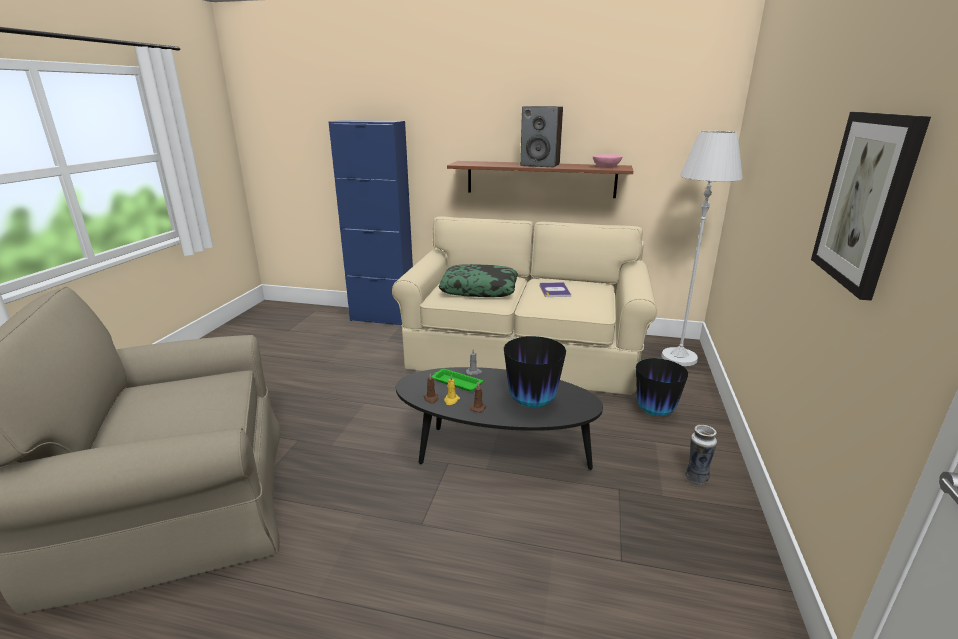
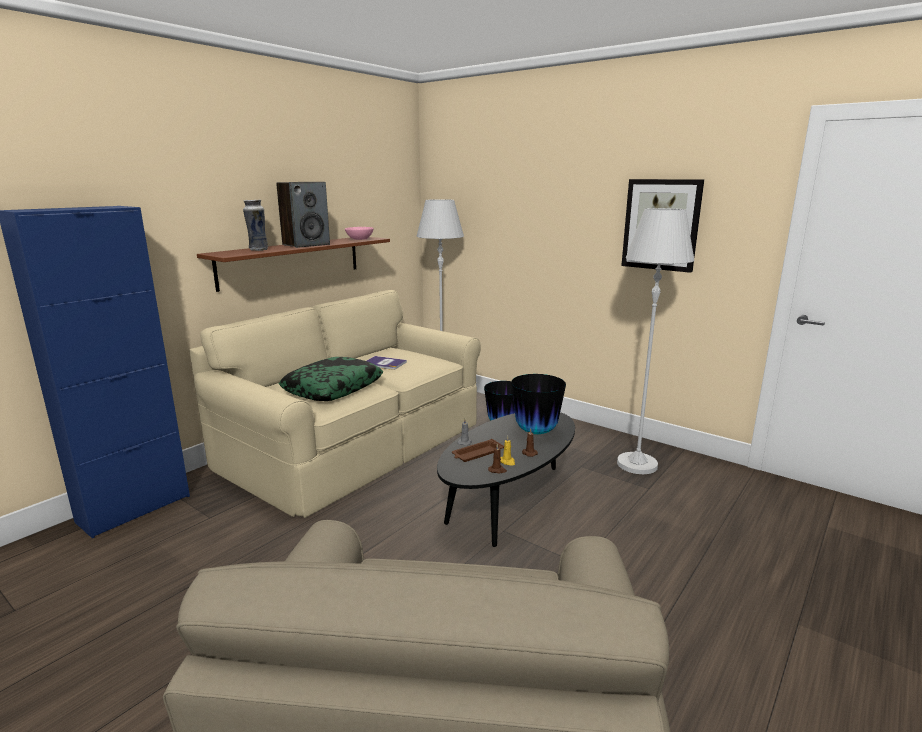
camera: 65 degrees left, 5 degrees down
(456, 382) = (477, 454): green tray -> brown tray
(677, 539) = (637, 464): none -> white floor lamp
(696, 478) = (584, 438): vase -> vase (258, 250)

